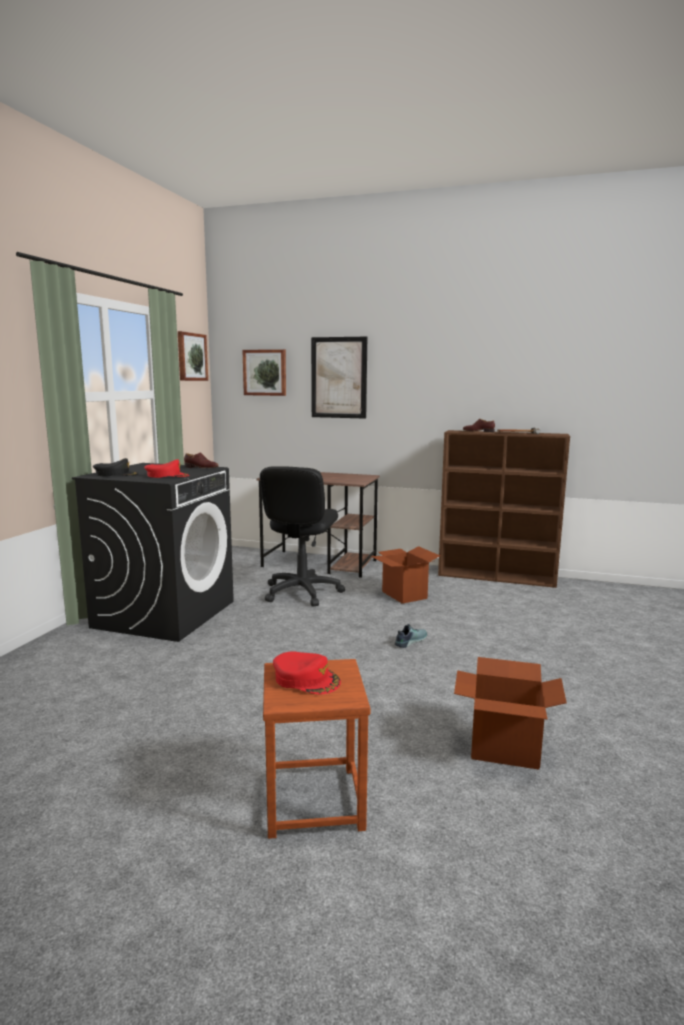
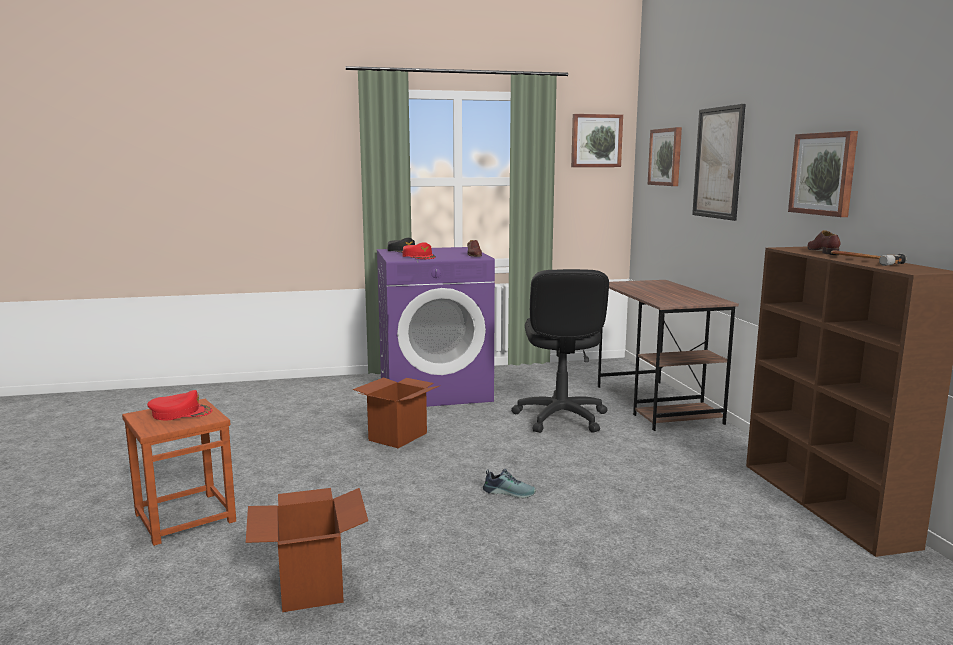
camera: 60 degrees right, 0 degrees up
(165, 614) = (435, 390): black washing machine -> purple washing machine
(301, 592) = (560, 418): black office chair -> black office chair turned 75 degrees counterclockwise
(306, 679) = (181, 413): red cap -> red cap turned 105 degrees counterclockwise
(404, 595) = (639, 462): cardboard box -> cardboard box (398, 436)
(453, 385) = (824, 174): none -> picture

